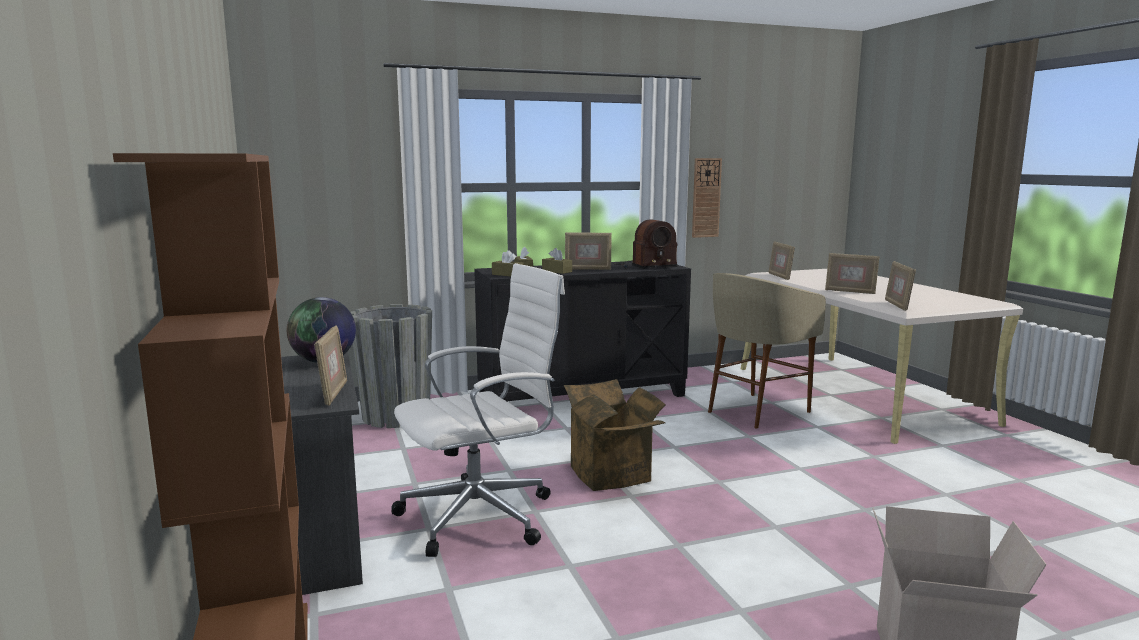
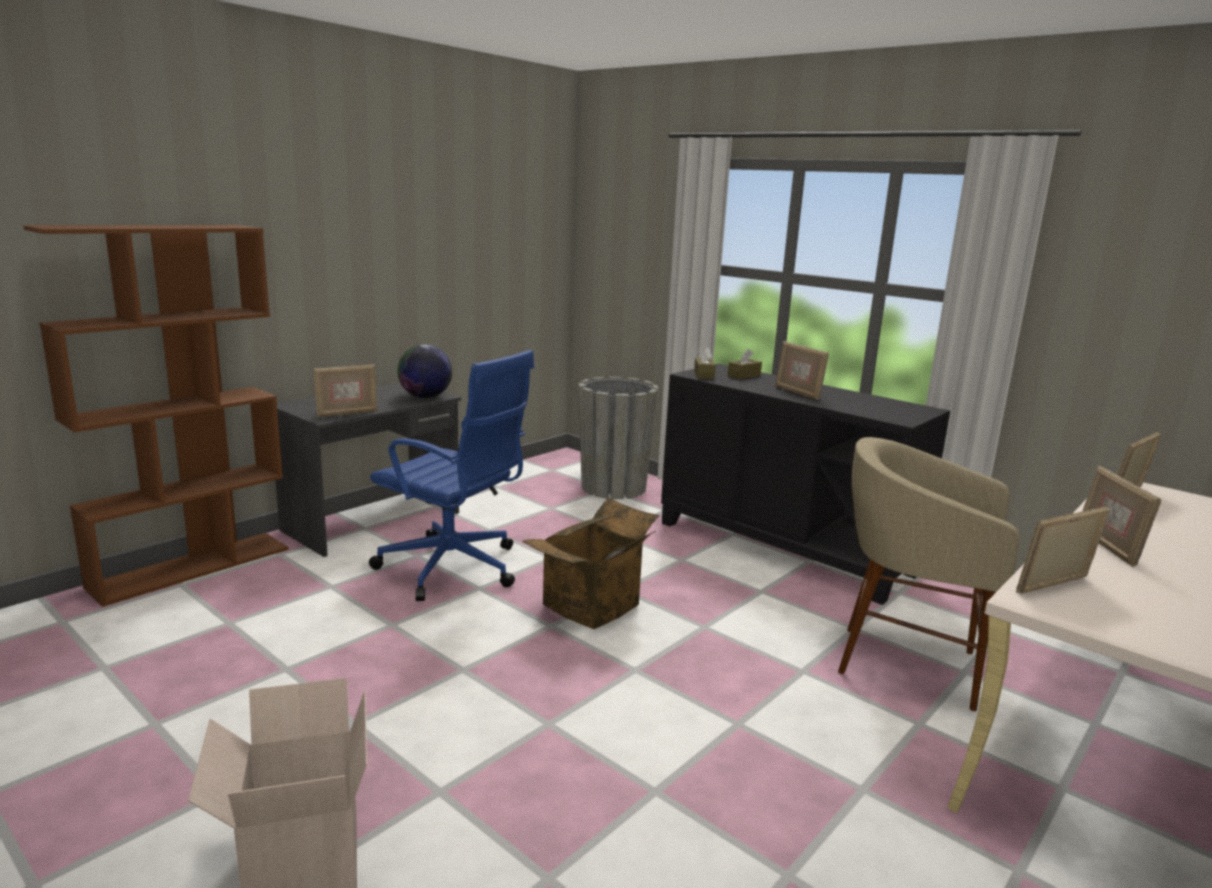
camera: 60 degrees right, 5 degrees up
(482, 515) = (453, 569): white office chair -> blue office chair
(557, 271) = (759, 385): brown tissue box -> none
(644, 266) = (874, 409): radio -> none
(706, 198) = (1081, 334): wall clock -> none

